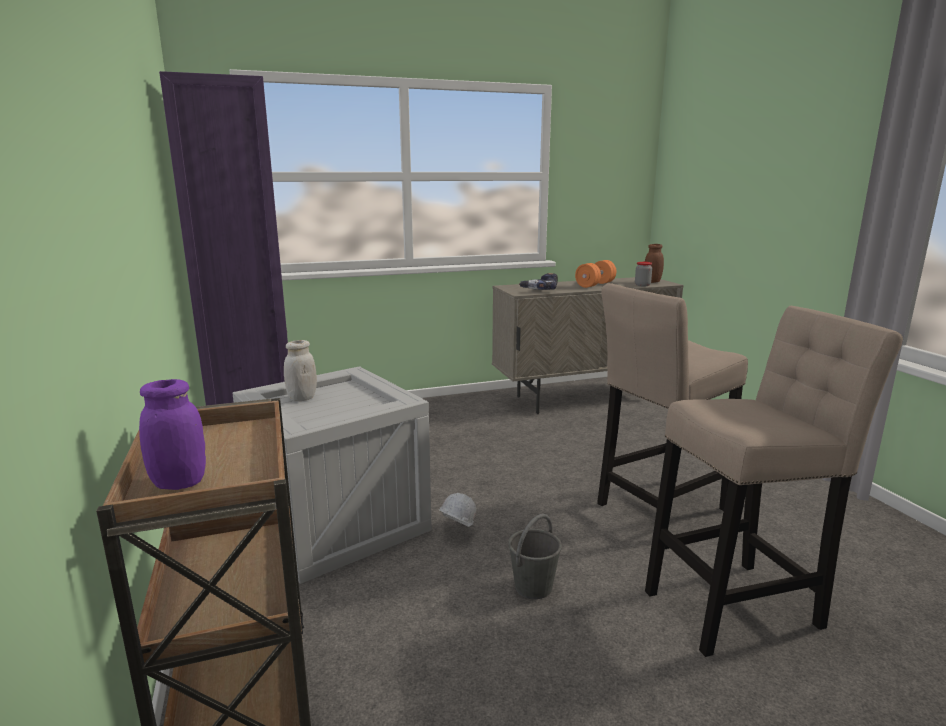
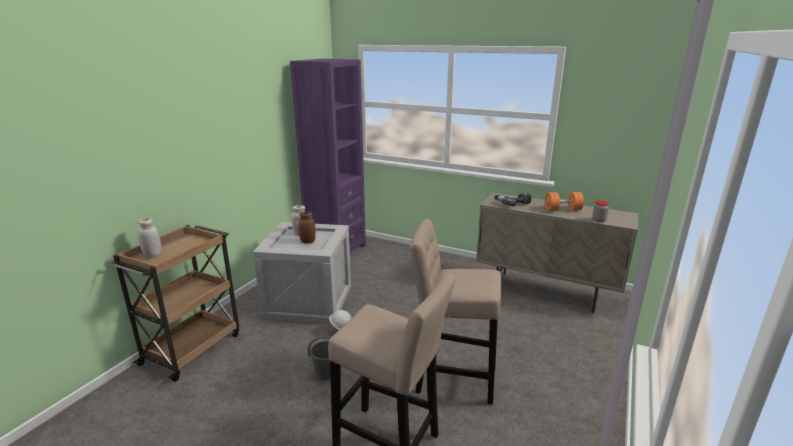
camera: 45 degrees right, 5 degrees up
(179, 483) = (152, 255): purple jar -> white jar
(652, 281) = (619, 219): brown jar -> brown jar (307, 241)

